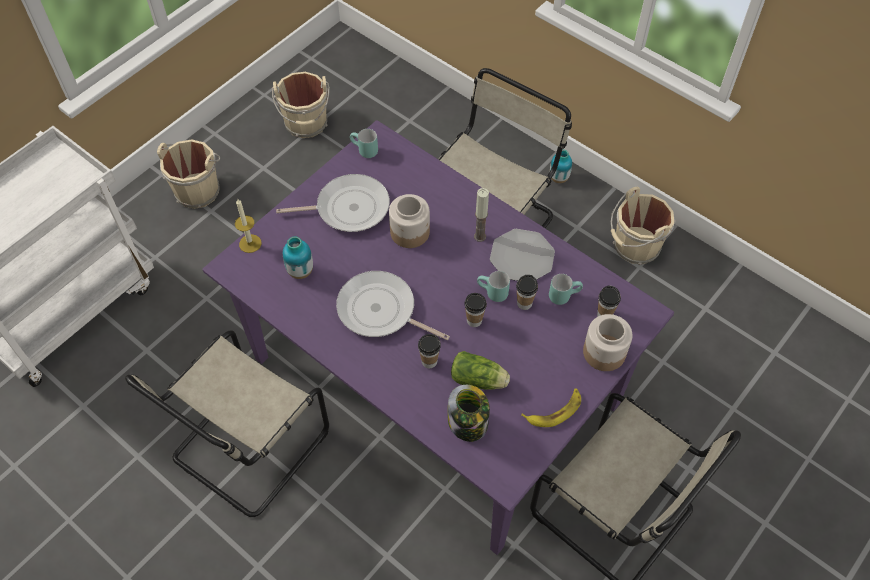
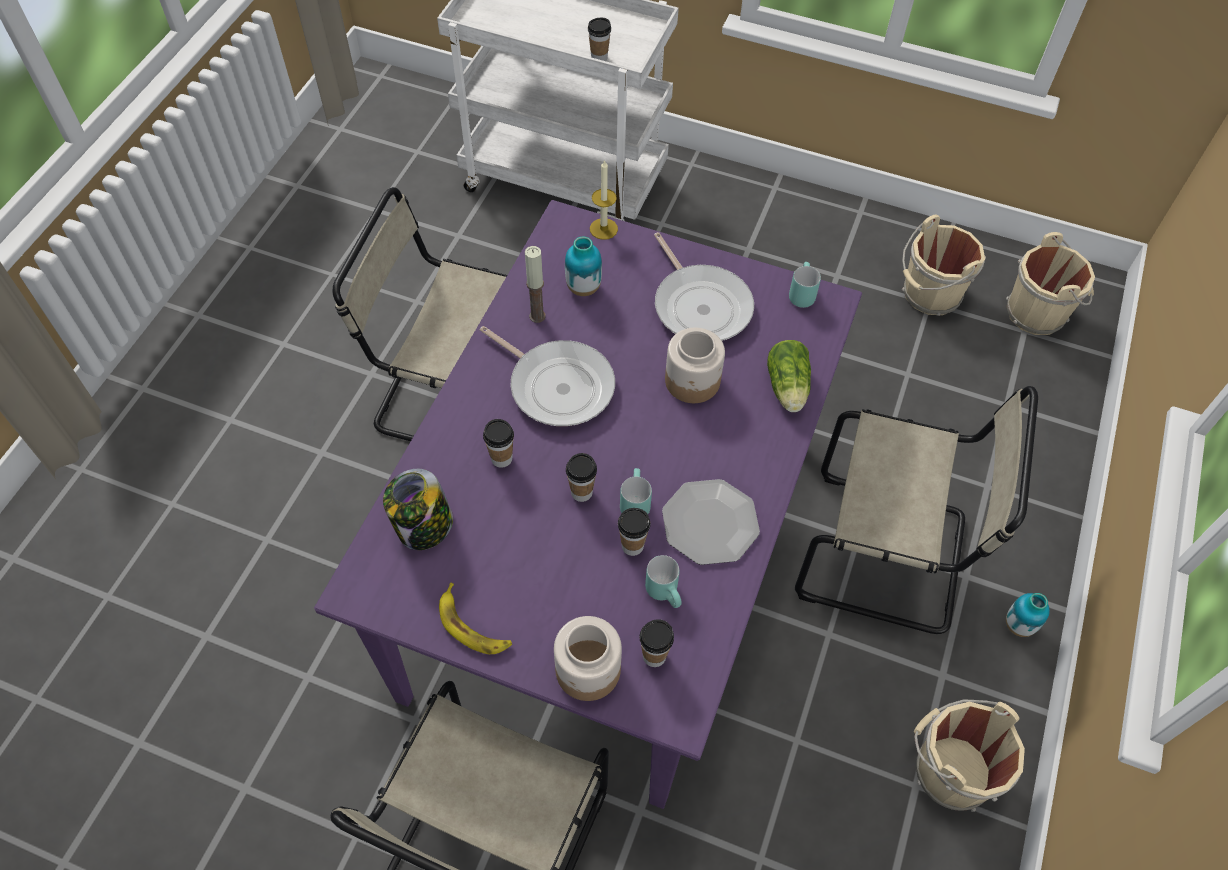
camera: 70 degrees right, 0 degrees up
(66, 196) = (599, 58): none -> cup
(198, 189) = (771, 226): beige bucket -> beige bucket (1038, 312)
(380, 311) = (557, 385): frying pan -> frying pan turned 120 degrees clockwise
(480, 236) = (721, 462): candle -> candle (537, 316)
(480, 380) = (492, 523): lettuce -> lettuce (787, 389)

